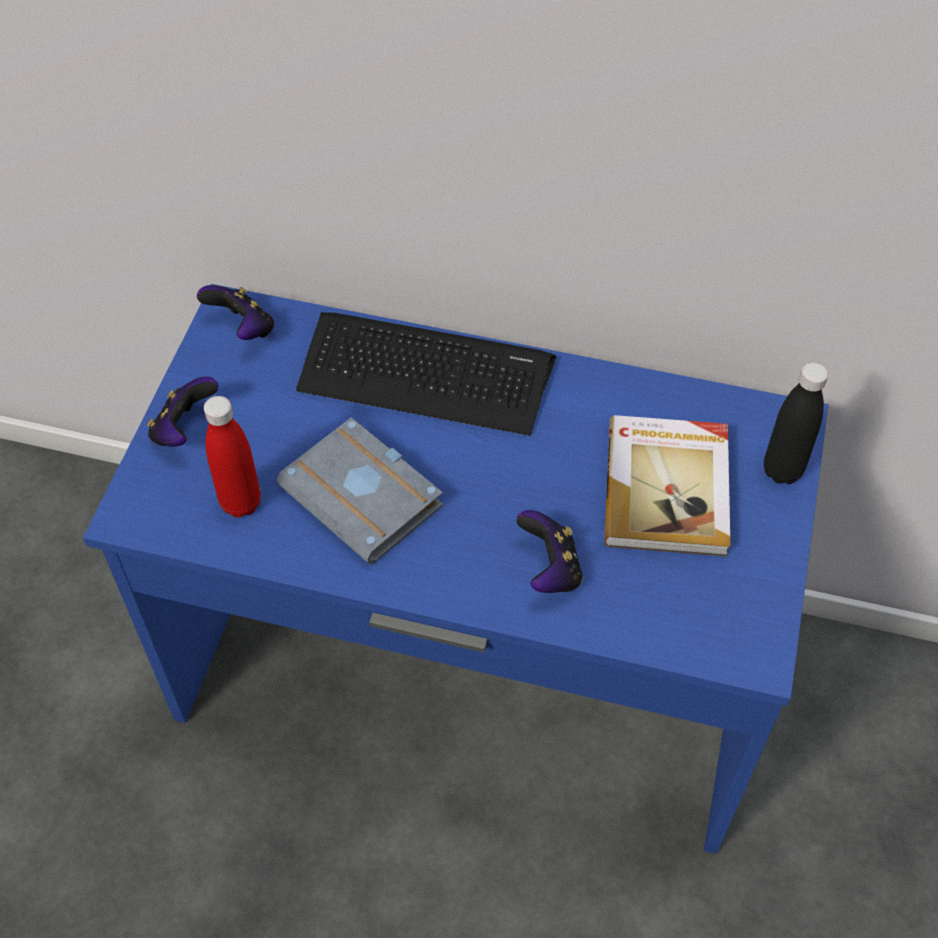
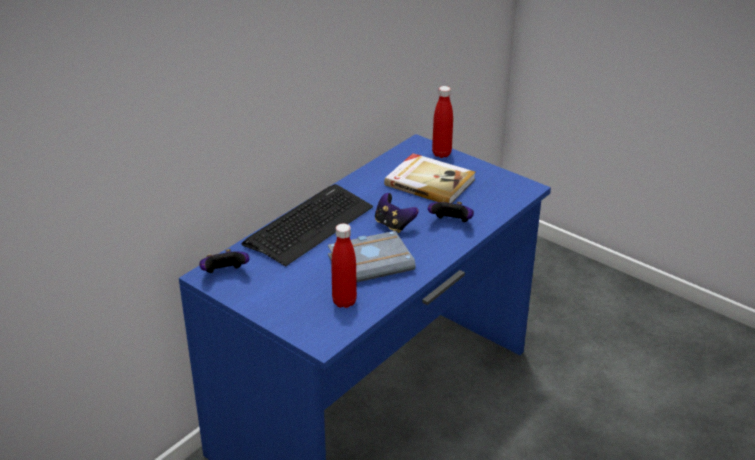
camera: 65 degrees left, 20 degrees down
(184, 430) = (279, 310): game controller -> game controller (393, 225)
(782, 470) = (441, 154): black bottle -> red bottle

